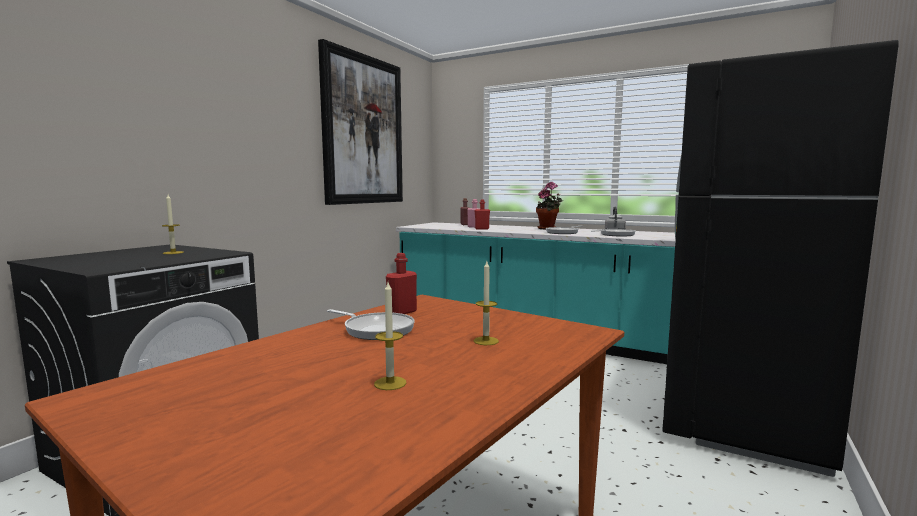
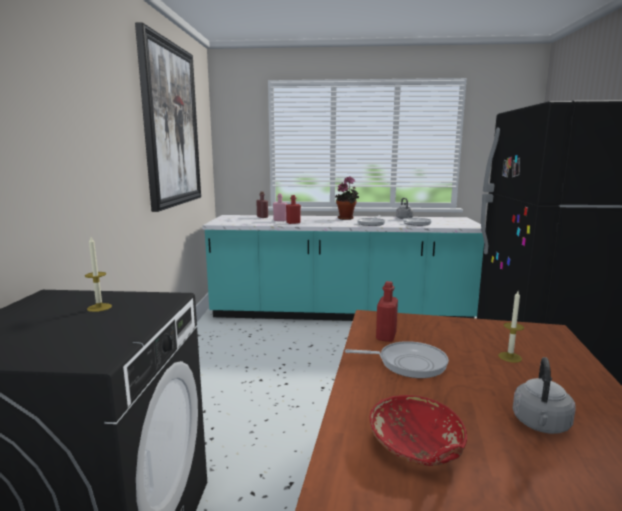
camera: 25 degrees left, 5 degrees up
(257, 371) = (417, 445): none -> red bowl
(390, 383) = (541, 425): candle -> grey kettle

